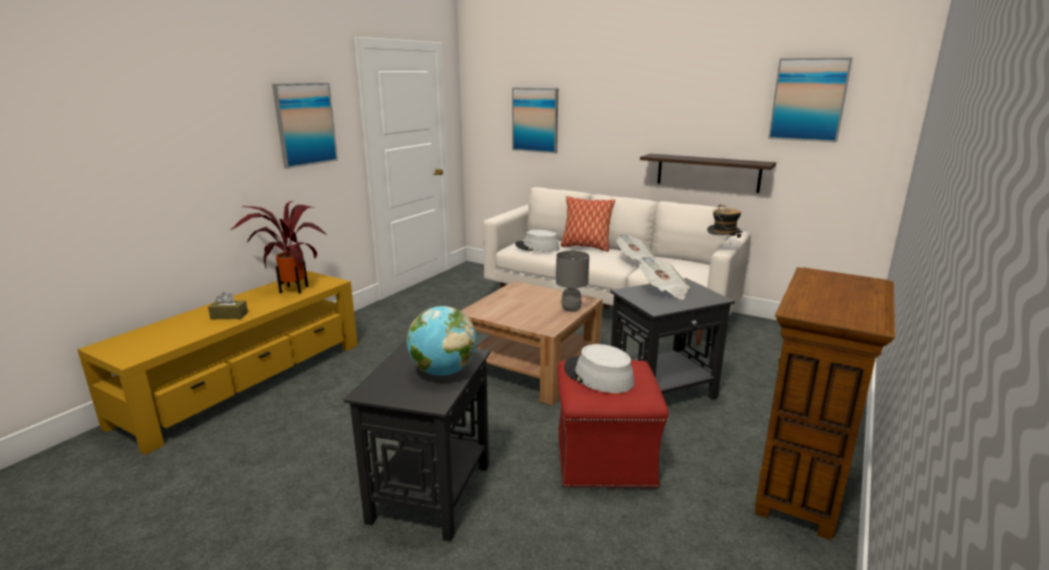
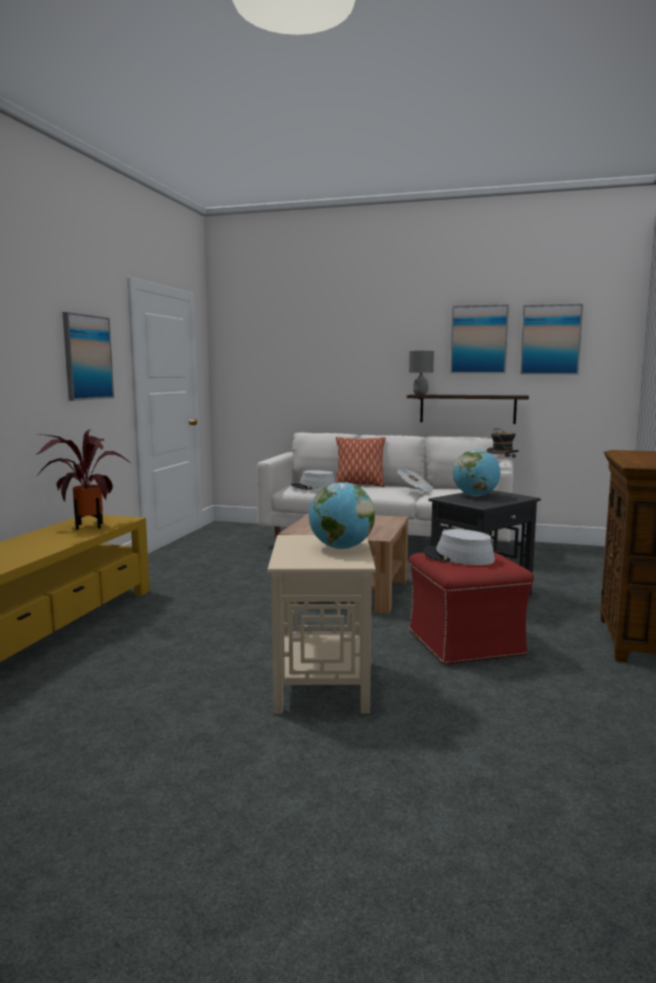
camera: 15 degrees left, 10 degrees down
(229, 316) = (38, 547): brown tissue box -> none
(430, 493) = (321, 685): black side table -> beige side table
(535, 120) = (292, 368): picture -> picture (479, 339)
(571, 309) = (386, 524): grey table lamp -> grey table lamp (420, 394)
(663, 291) = (475, 496): newspaper -> globe

